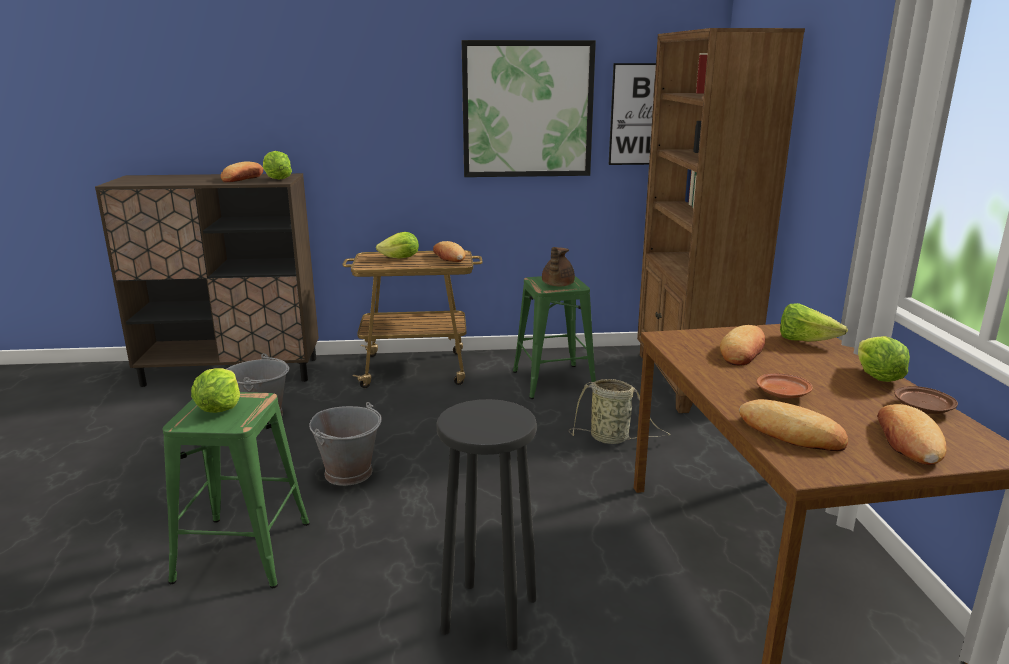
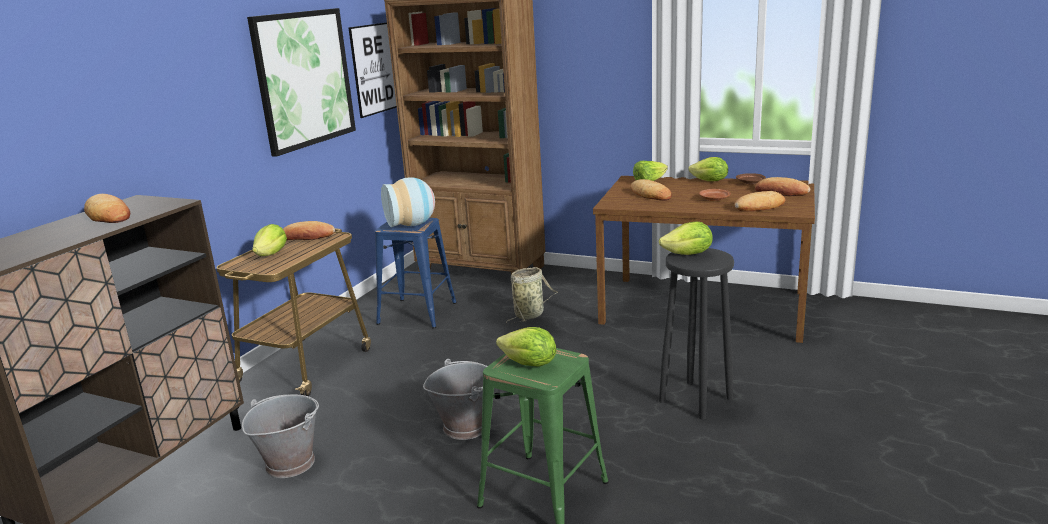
camera: 60 degrees left, 0 degrees up
(277, 179) = (158, 203): lettuce -> lettuce (688, 254)
(554, 381) = (417, 313): green stool -> blue stool
(557, 285) = (412, 225): brown teapot -> vase

